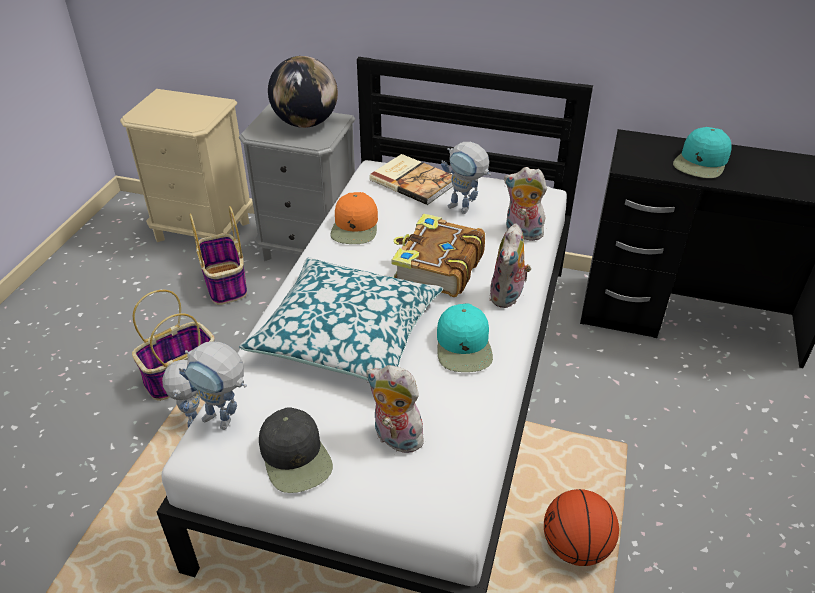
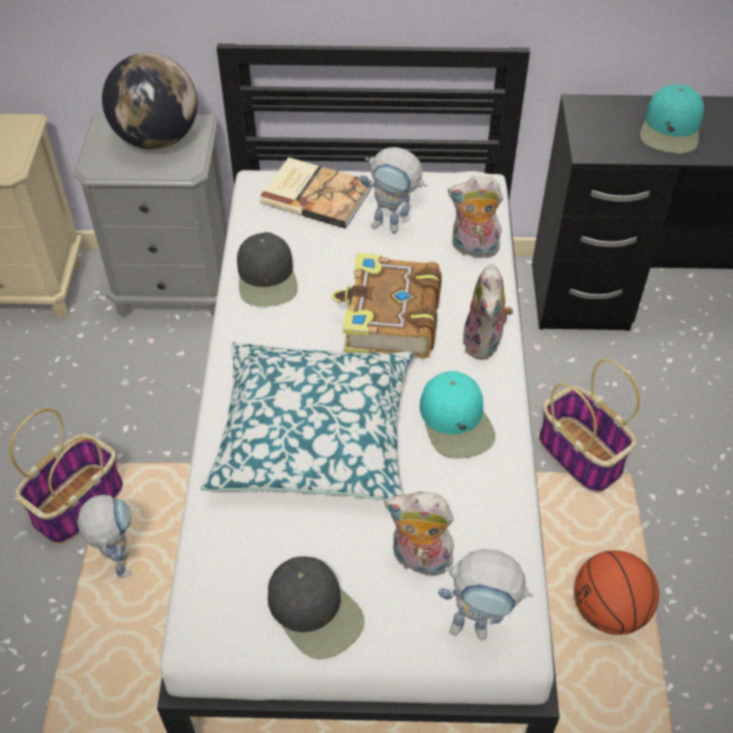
camera: 15 degrees left, 10 degrees up
(226, 284) = (85, 361): basket -> basket (581, 455)
(226, 421) = (214, 585): toy robot -> toy robot (479, 628)
(355, 227) = (267, 278): orange cap -> black cap

